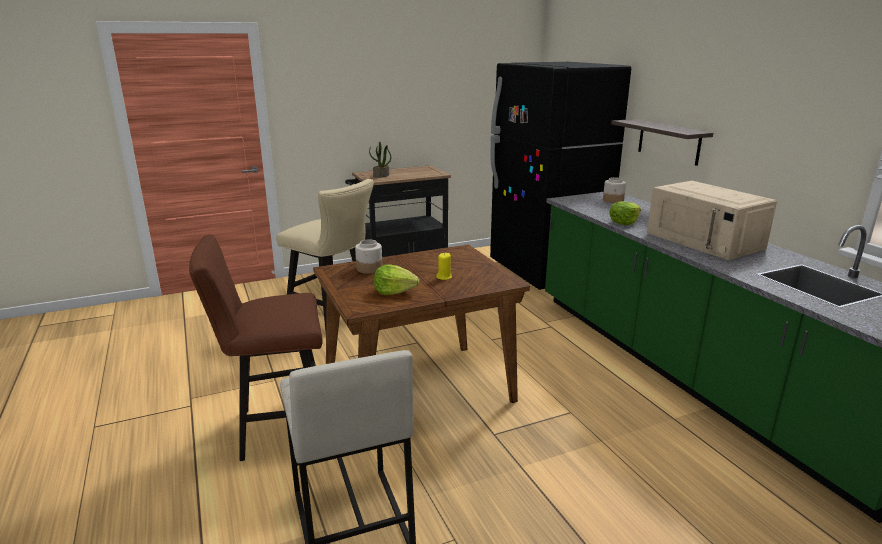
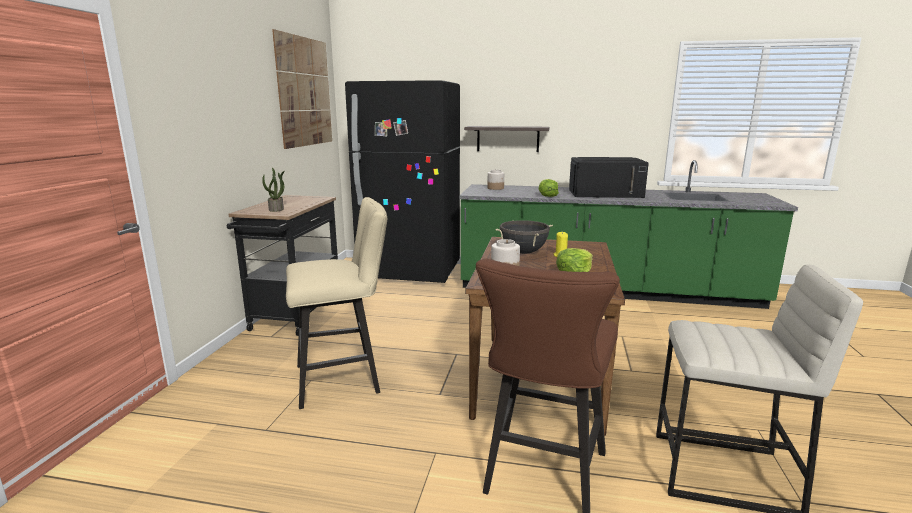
camera: 55 degrees left, 5 degrees down
(432, 263) = (523, 252): none -> black cooking pot
(482, 71) = (304, 92): none -> picture
(705, 240) = (606, 193): beige microwave -> black microwave

